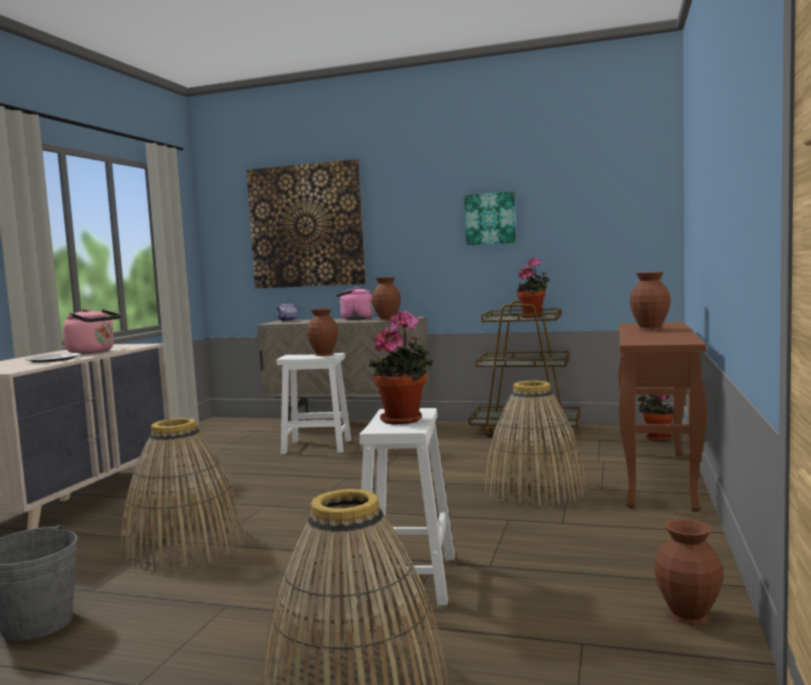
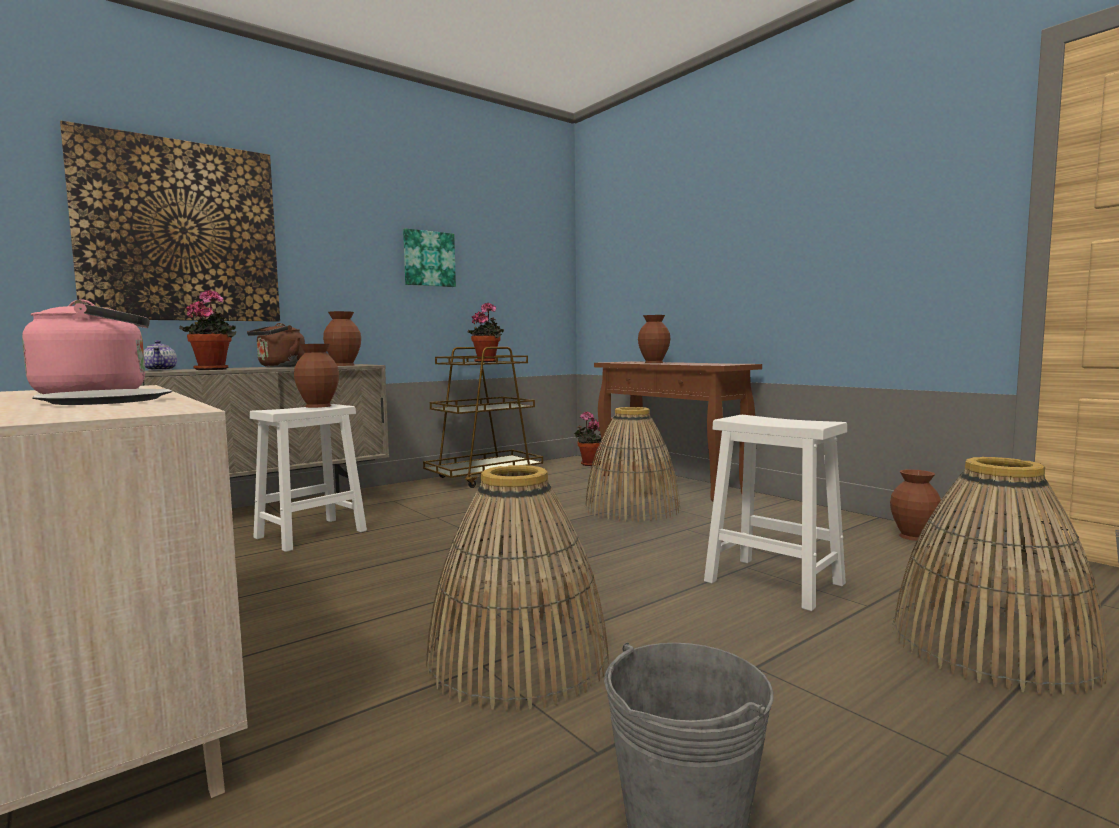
camera: 55 degrees left, 0 degrees up
(354, 319) = (279, 366): pink kettle -> brown kettle
(405, 419) = (778, 420): potted plant -> potted plant (213, 369)

